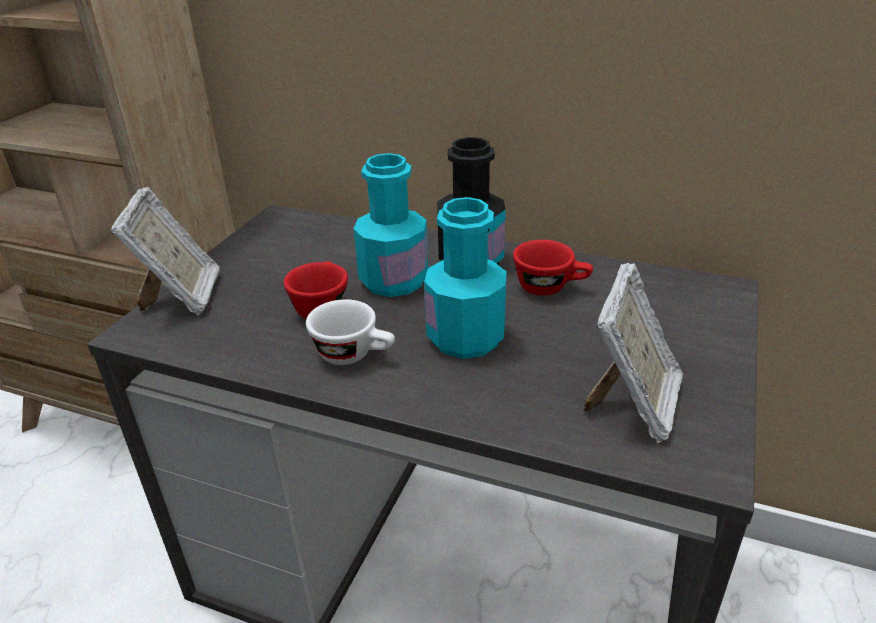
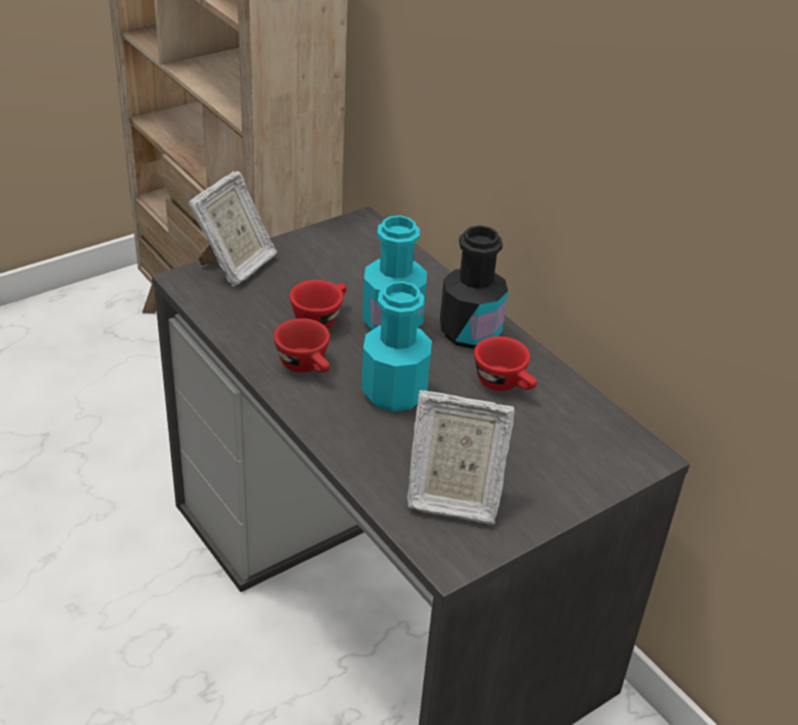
camera: 30 degrees right, 5 degrees up
(354, 354) = (307, 366): white cup -> red cup
(633, 404) = (452, 497): picture frame -> picture frame turned 45 degrees clockwise

